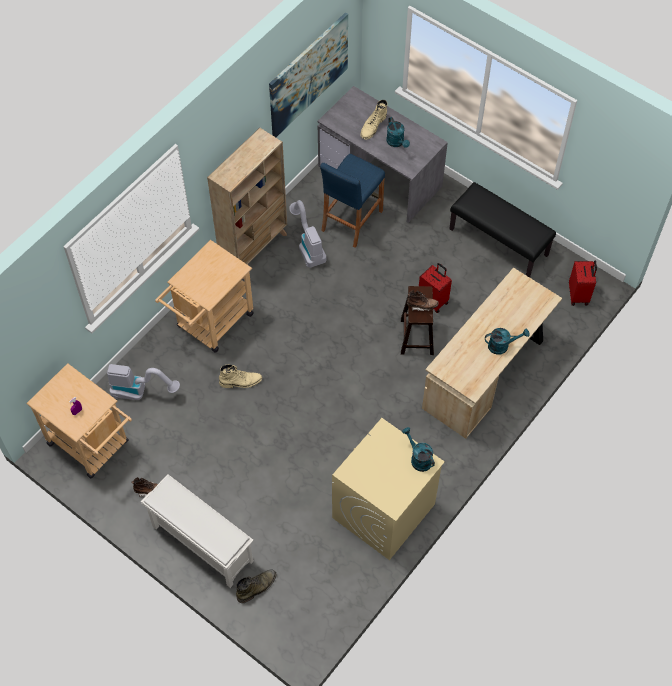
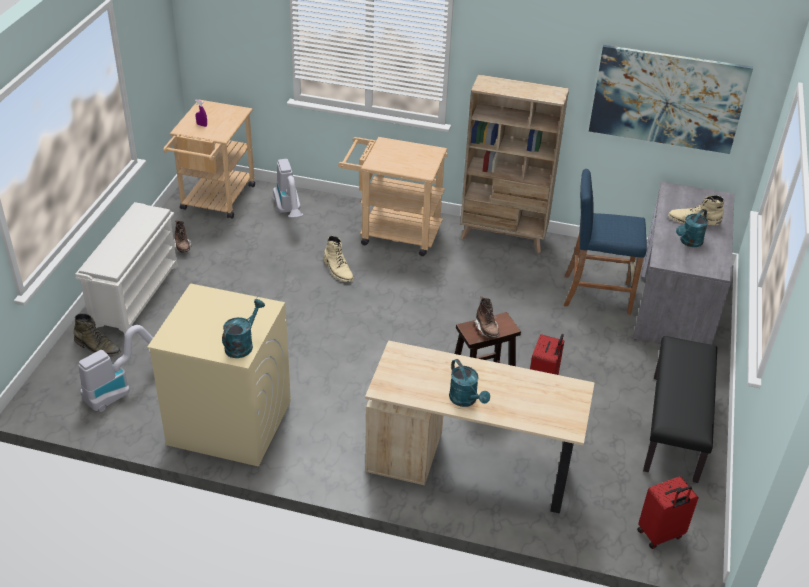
camera: 65 degrees right, 20 degrees down
(307, 245) = (537, 271): vacuum cleaner -> vacuum cleaner (120, 388)

